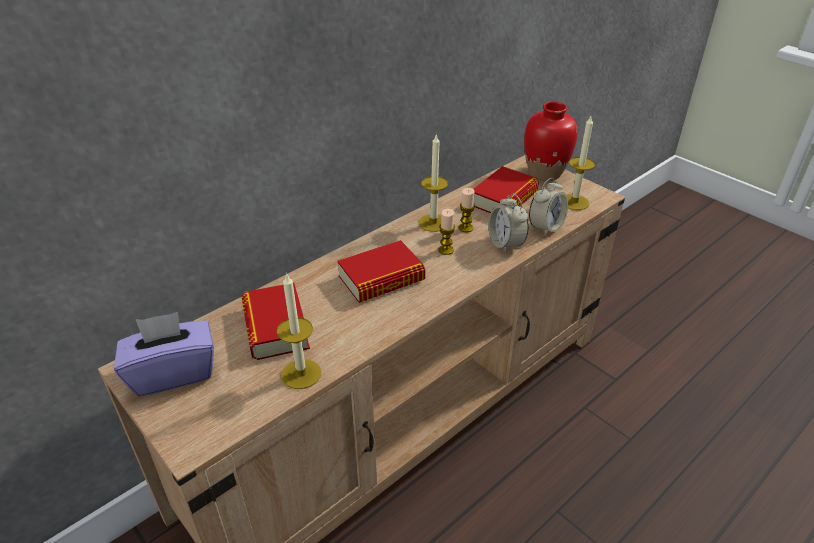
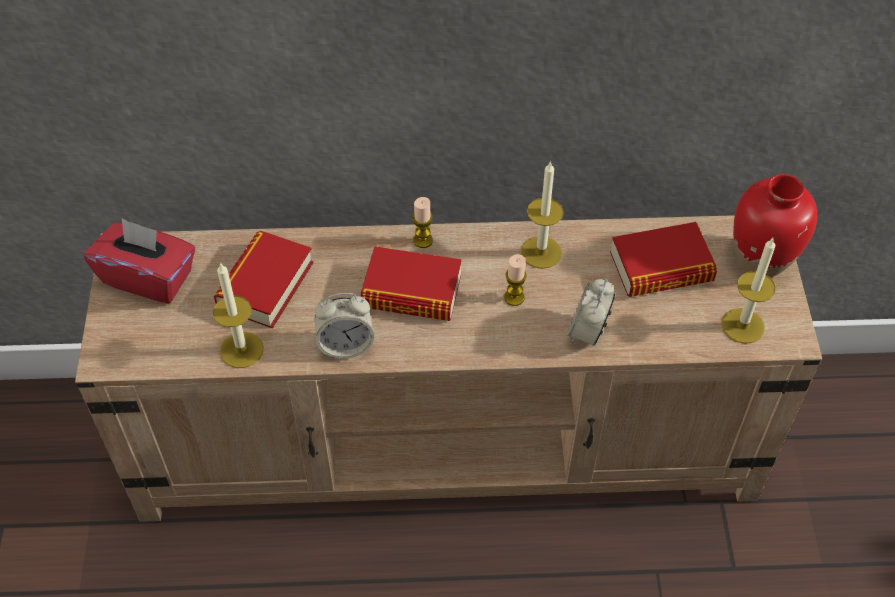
camera: 40 degrees right, 15 degrees up
(173, 372) = (149, 277): purple tissue box -> red tissue box
(465, 228) = (568, 282): candle -> candle (423, 240)
(545, 227) = (661, 339): alarm clock -> alarm clock (345, 345)

